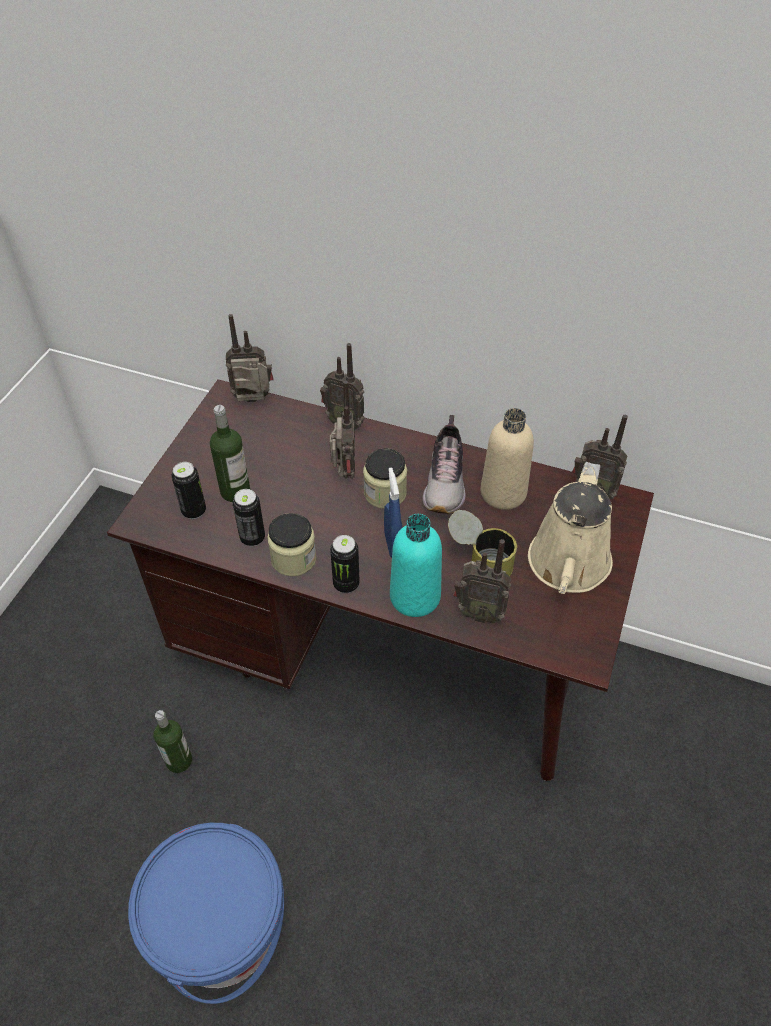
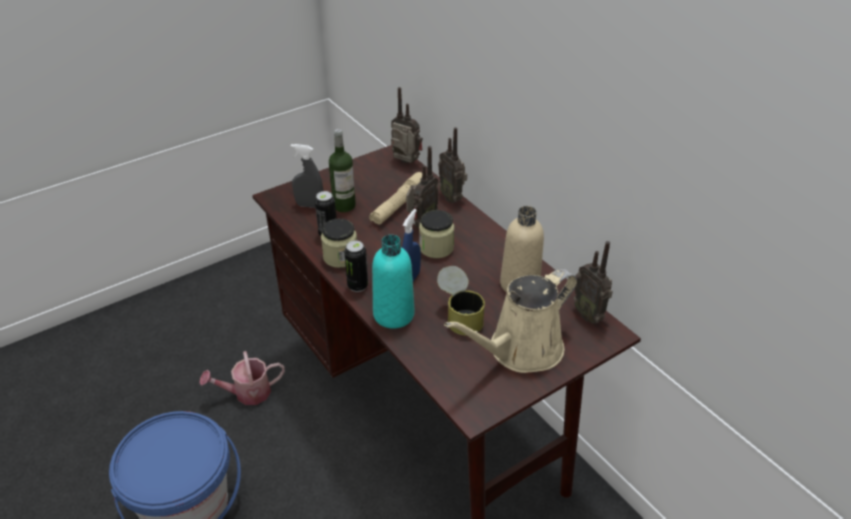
camera: 35 degrees right, 10 degrees down
(179, 760) = (247, 393): bottle -> watering can
(194, 511) = (309, 205): can -> grey spray bottle
(298, 461) = (399, 206): none -> beige flashlight
(446, 482) = (485, 260): shoe -> none
(479, 612) = (426, 345): radio -> none

